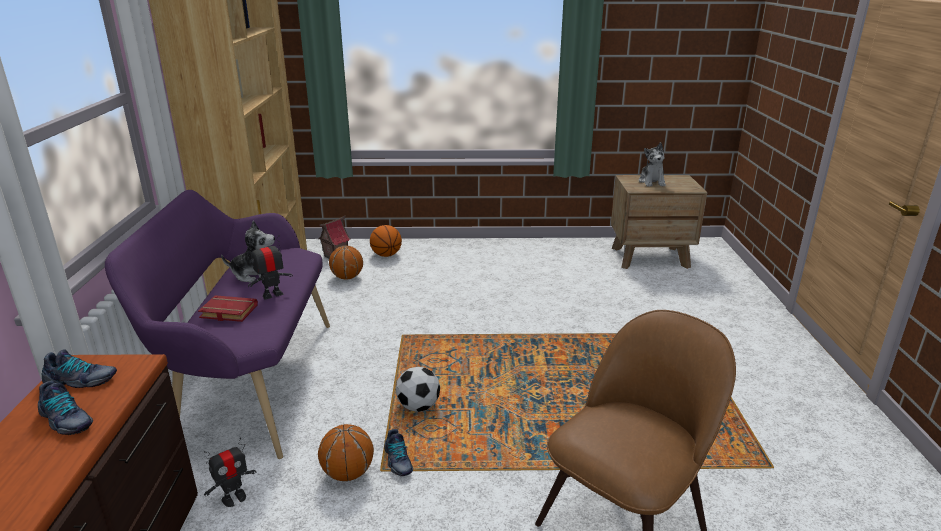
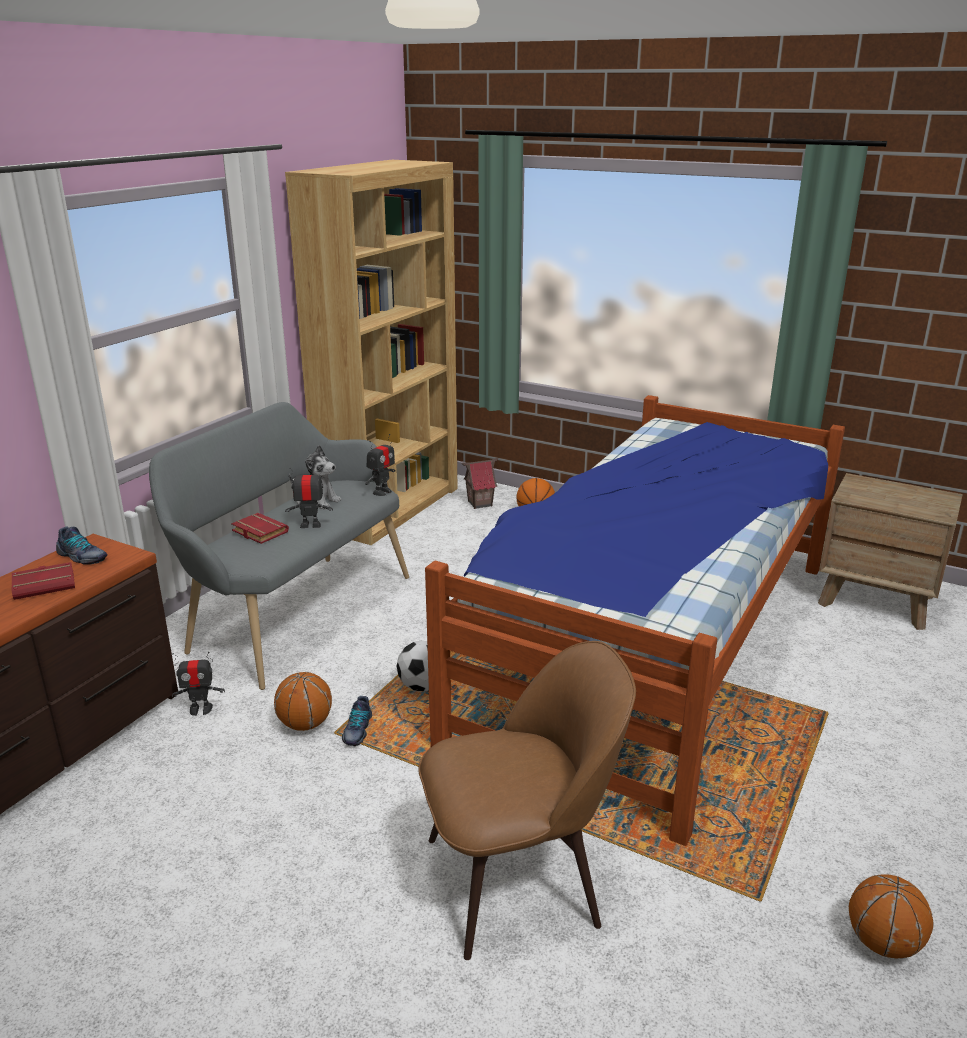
camera: 30 degrees right, 0 degrees up
(65, 420) = (45, 584): shoe -> red book
(250, 383) = (293, 612): purple bench -> grey bench
(307, 254) = (382, 492): none -> toy robot
(347, 277) = (471, 530): basketball -> basketball (882, 943)
(551, 323) = (652, 645): none -> bed
(652, 182) = (887, 493): plush toy -> none

